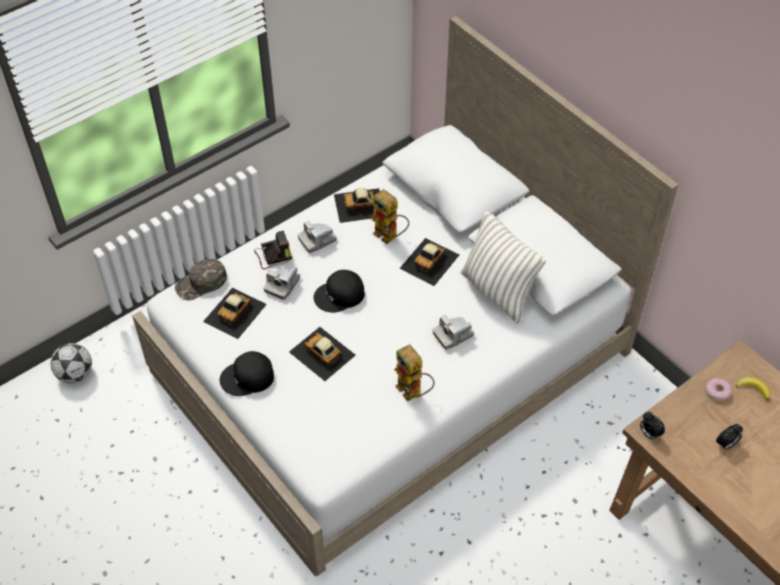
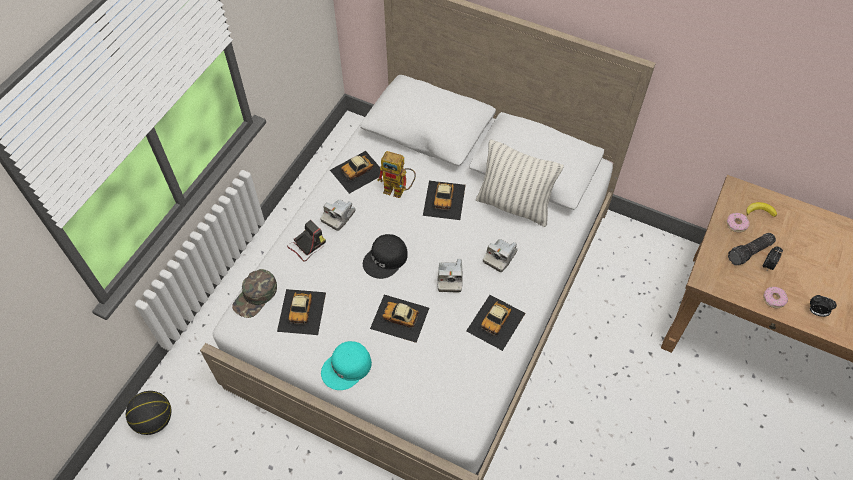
camera: 25 degrees left, 5 degrees up
(75, 374) = (154, 420): football -> basketball
(248, 378) = (347, 368): black cap -> turquoise cap
(282, 285) = (330, 269): camera -> camera (449, 279)
(413, 393) = (496, 322): toy robot -> toy car
(649, 433) = (708, 280): alarm clock -> alarm clock (816, 312)
(710, 479) = (774, 299): none -> donut
(714, 425) = (750, 253): none -> flashlight

